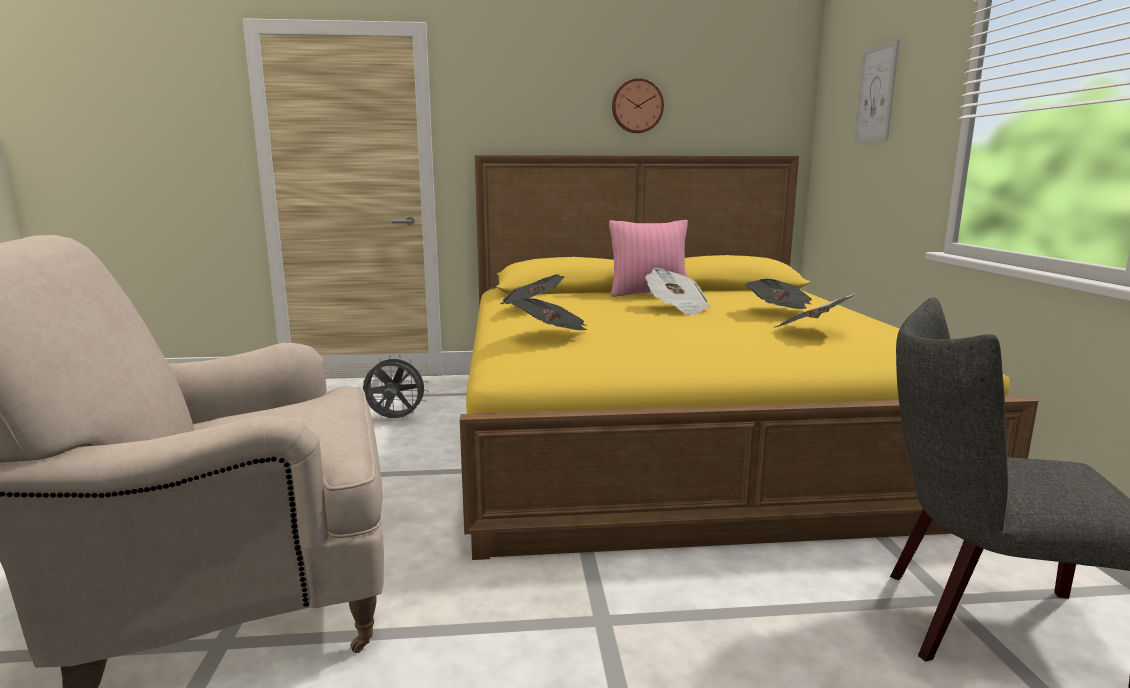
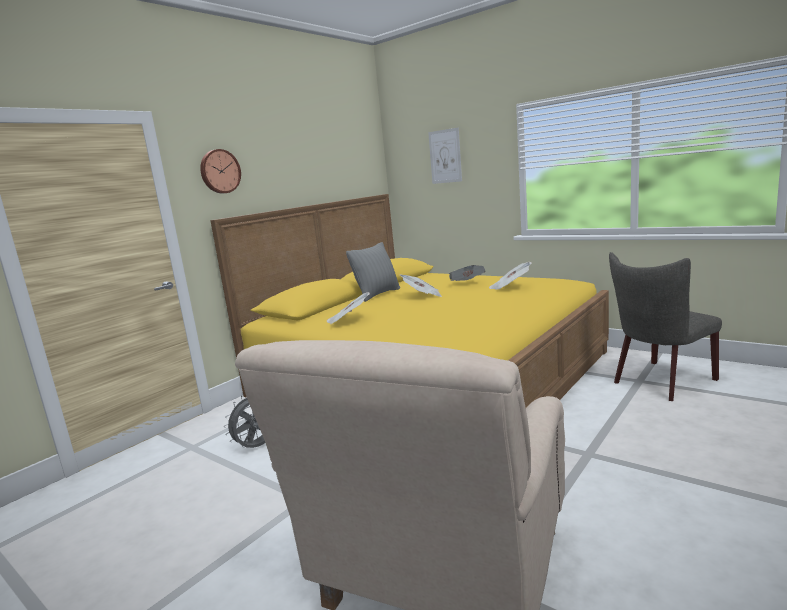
camera: 45 degrees left, 0 degrees up
(553, 336) = (429, 327): newspaper -> none
(637, 106) = (303, 170): wall clock -> wall clock (219, 171)
(649, 294) = (377, 294): pink pillow -> grey pillow

